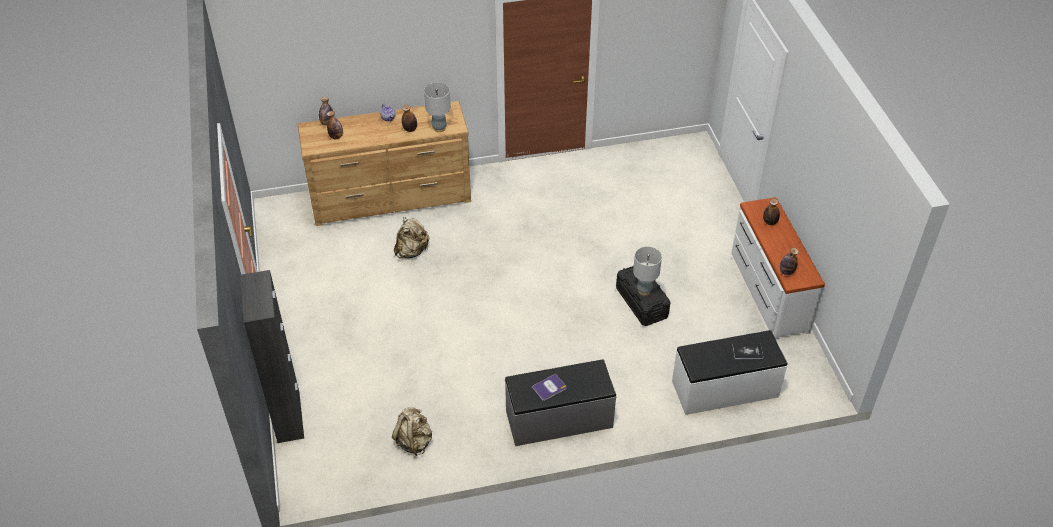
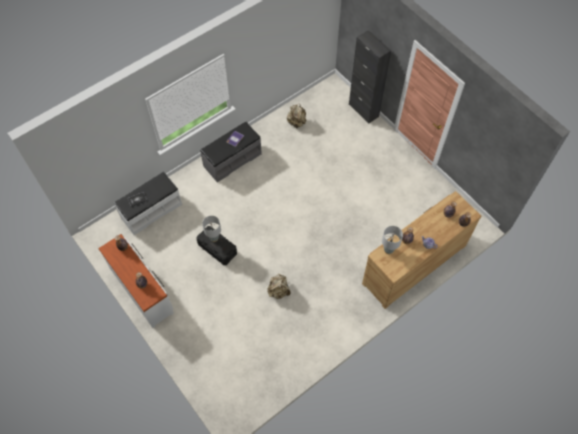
camera: 155 degrees right, 15 degrees up
(412, 251) = (372, 229): beige backpack -> beige backpack (278, 291)

